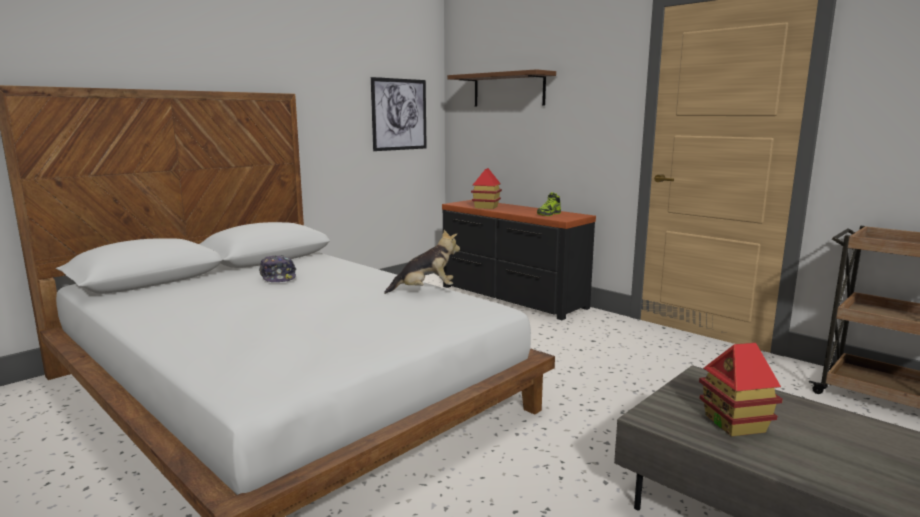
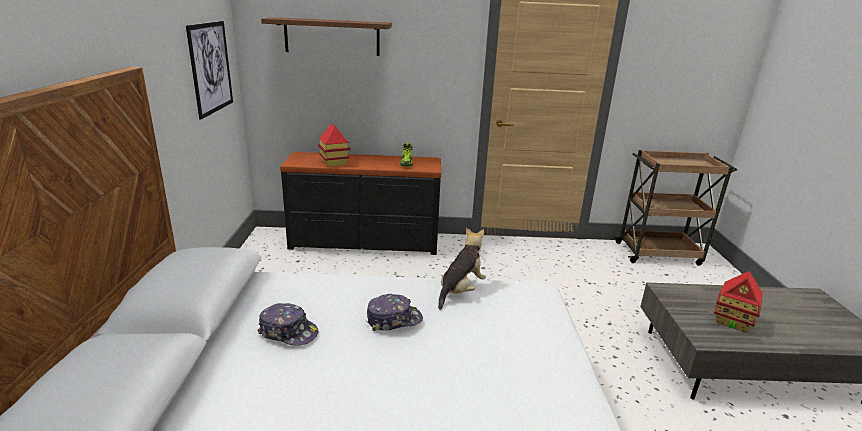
camera: 45 degrees left, 10 degrees up
(343, 288) = (394, 319): none -> cap

